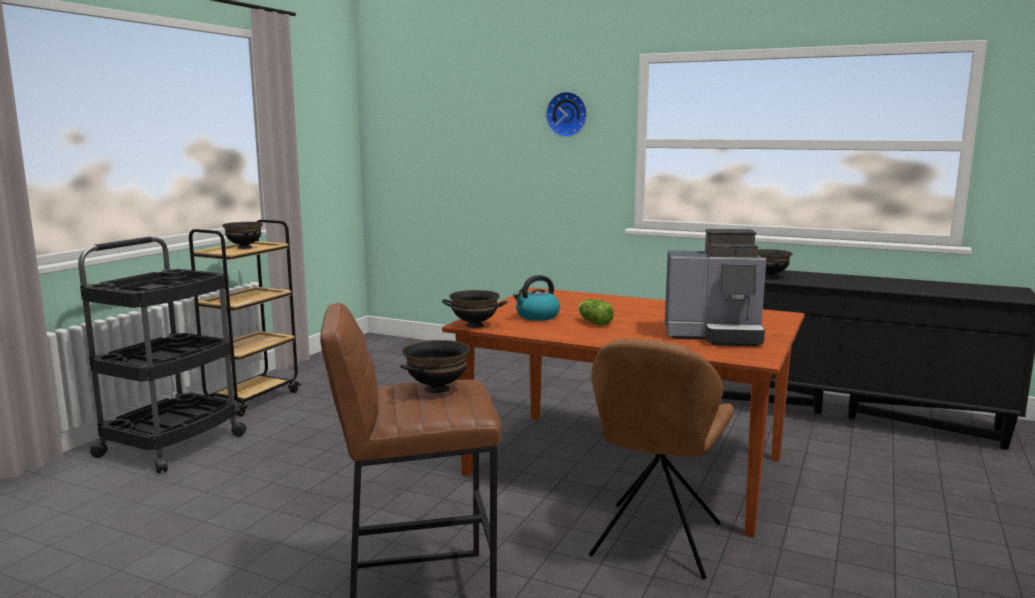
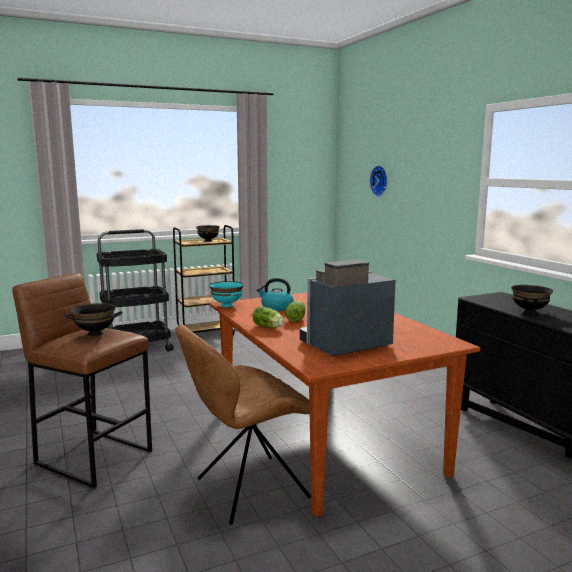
camera: 40 degrees right, 0 degrees up
(475, 325) = (227, 305): black bowl -> turquoise bowl
(567, 114) = (439, 157): wall clock -> wall clock (380, 181)
(598, 336) = (269, 327): none -> lettuce
(715, 336) = (344, 345): coffee machine -> coffee machine turned 105 degrees clockwise

